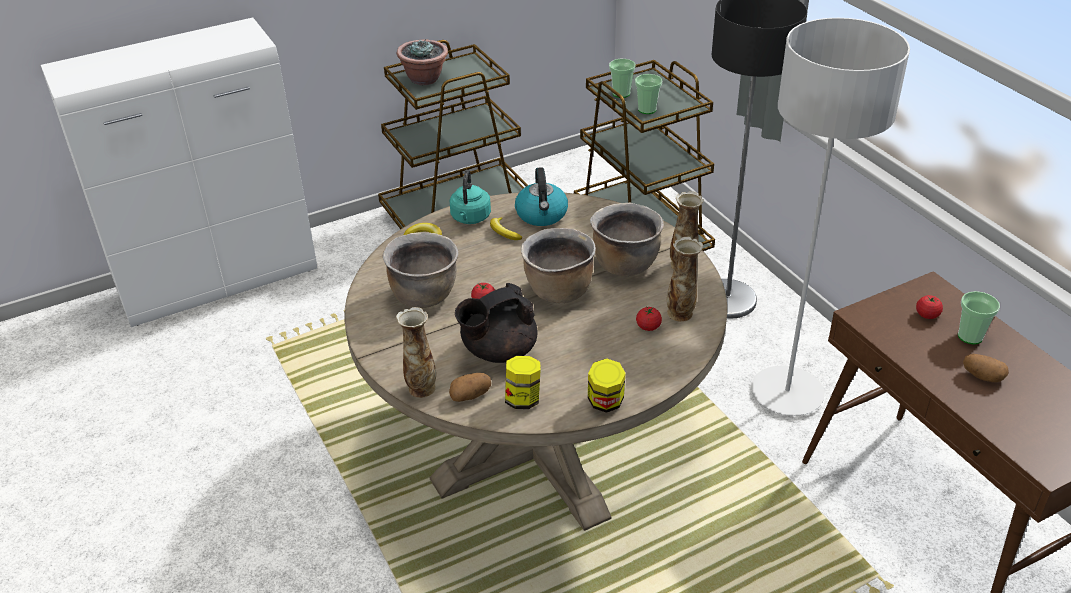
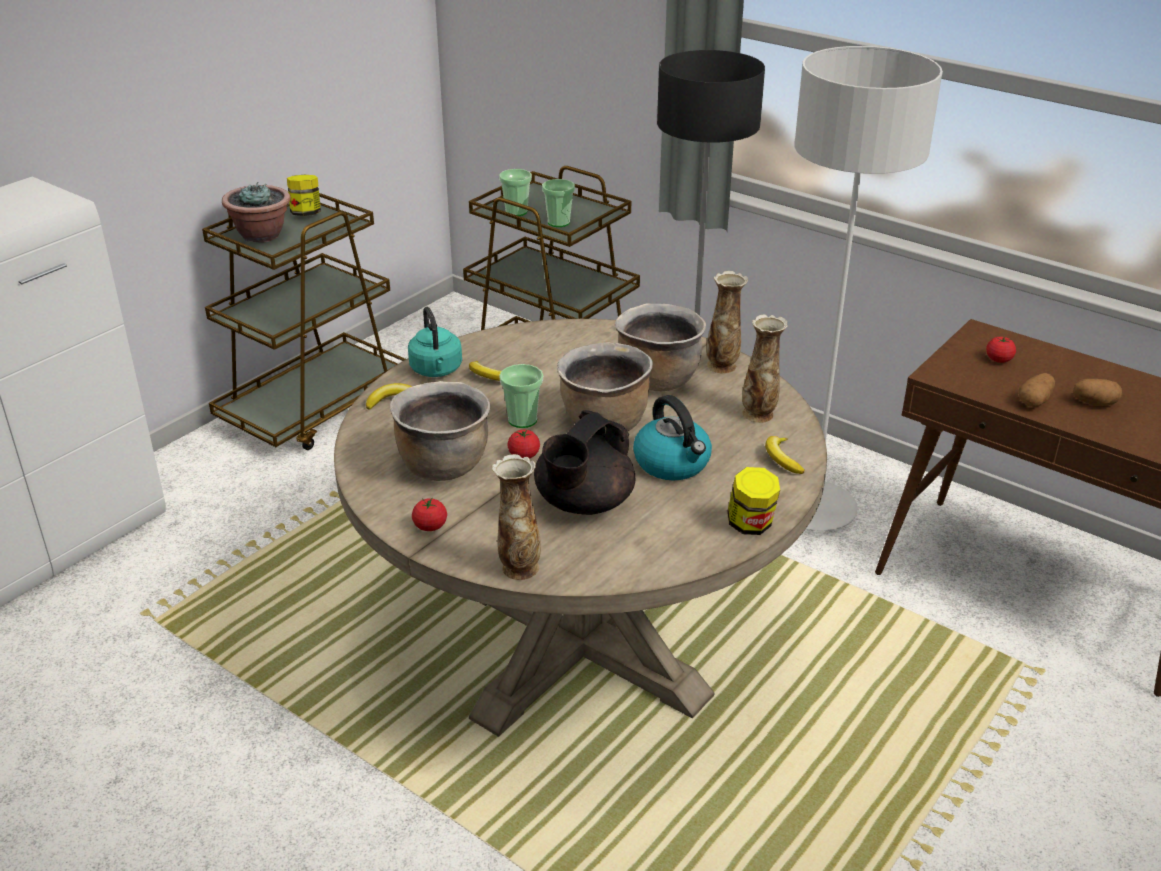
camera: 25 degrees left, 5 degrees down
(470, 395) = (587, 560): potato -> potato (1035, 401)
(523, 399) = (654, 547): jar -> jar (306, 213)
(542, 215) = (521, 349): kettle -> kettle (673, 463)
(648, 327) = (735, 436): tomato -> tomato (430, 526)
(670, 356) = (782, 459): none -> banana
(970, 336) = (1053, 369): cup -> cup (522, 420)

